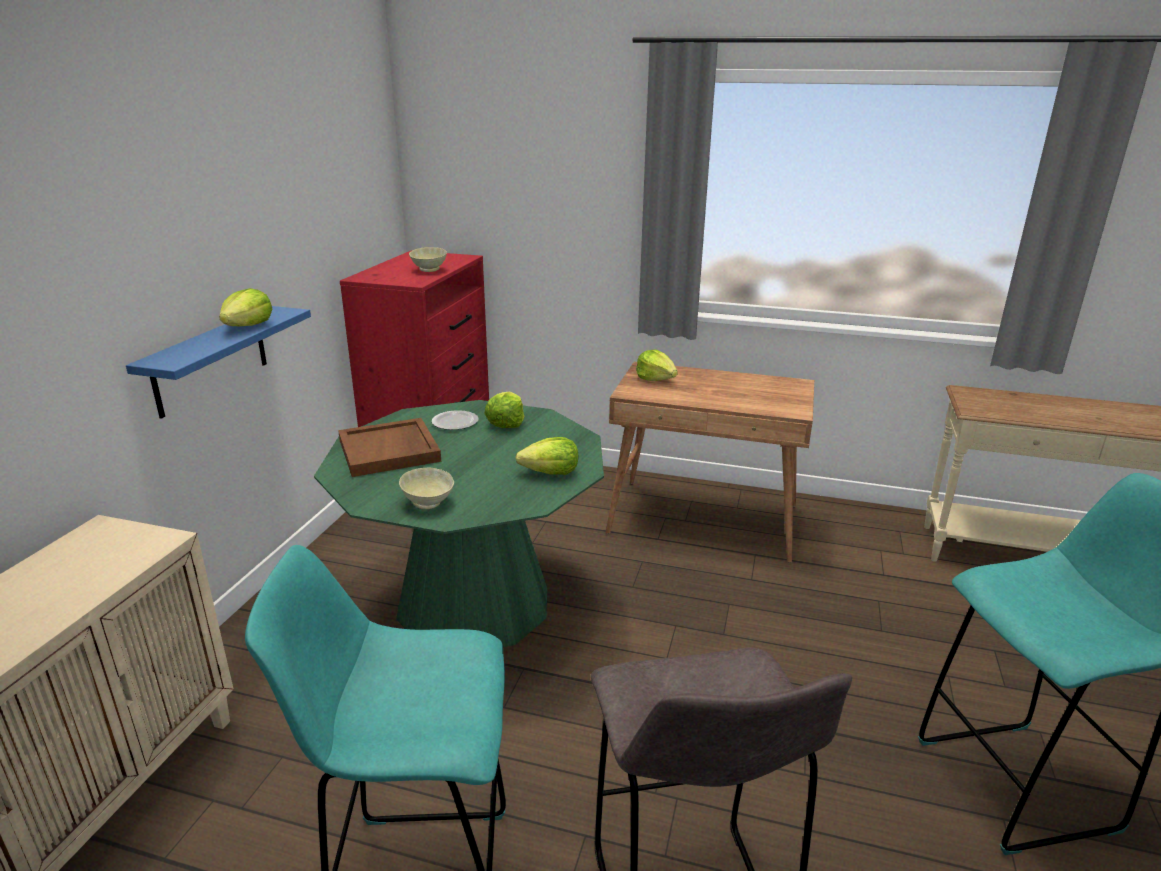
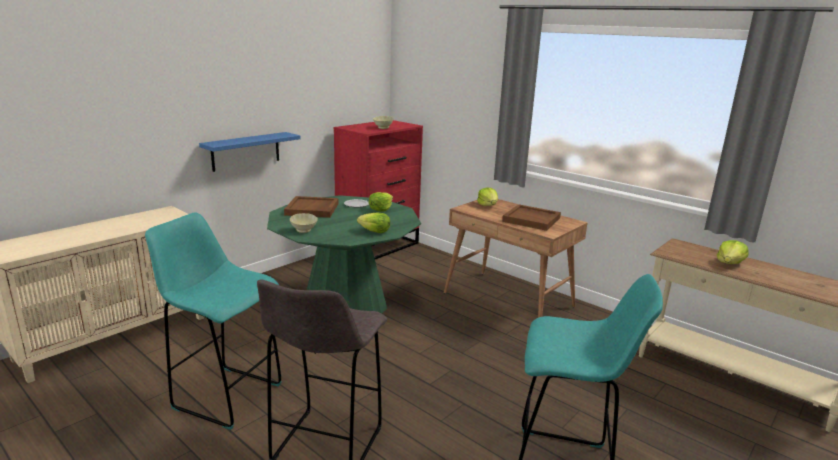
camera: 25 degrees right, 5 degrees down
(248, 326) = (264, 137): lettuce -> lettuce (729, 263)
(744, 392) = (532, 219): none -> brown tray

